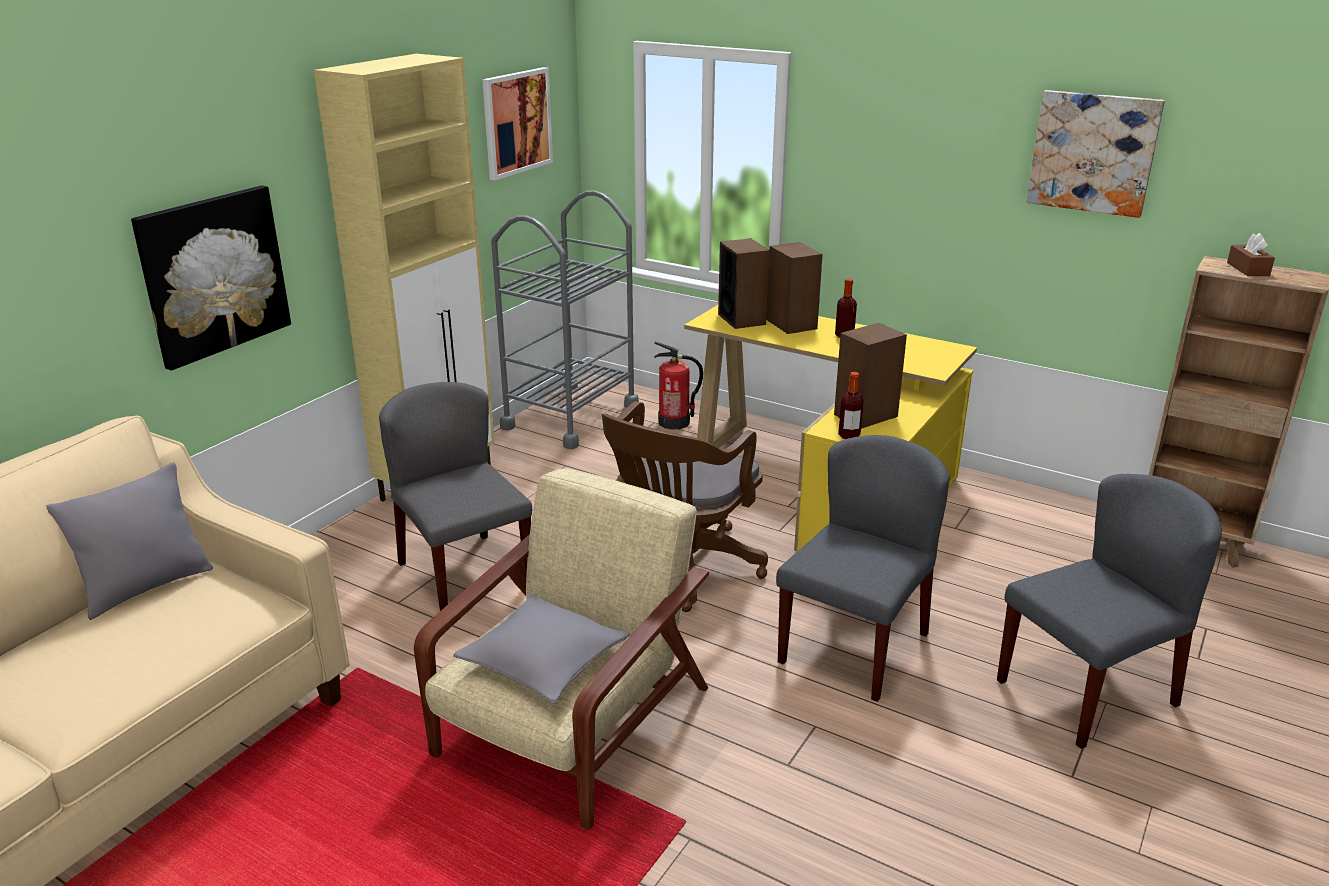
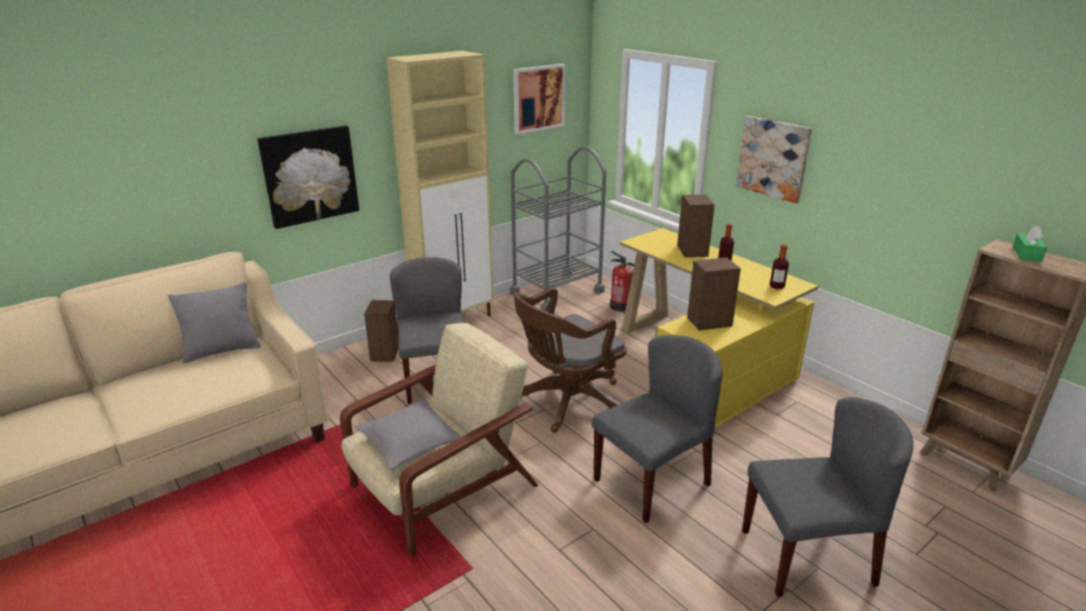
camera: 20 degrees right, 0 degrees up
(742, 319) = (660, 243): speaker -> speaker (385, 353)
(849, 436) = (687, 334): bottle -> bottle (777, 287)
(1093, 152) = (919, 149): picture -> picture (773, 158)
(1248, 269) = (1026, 254): brown tissue box -> green tissue box

